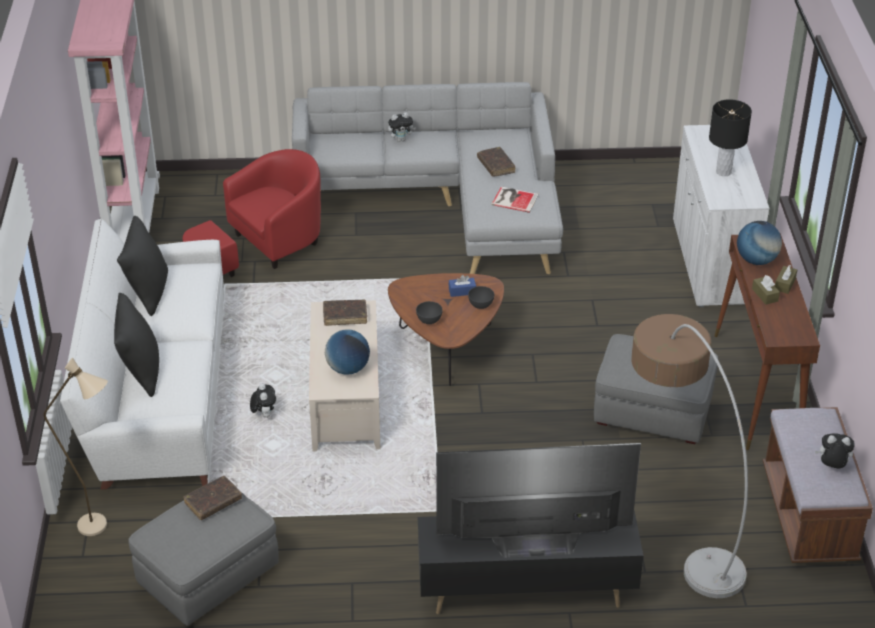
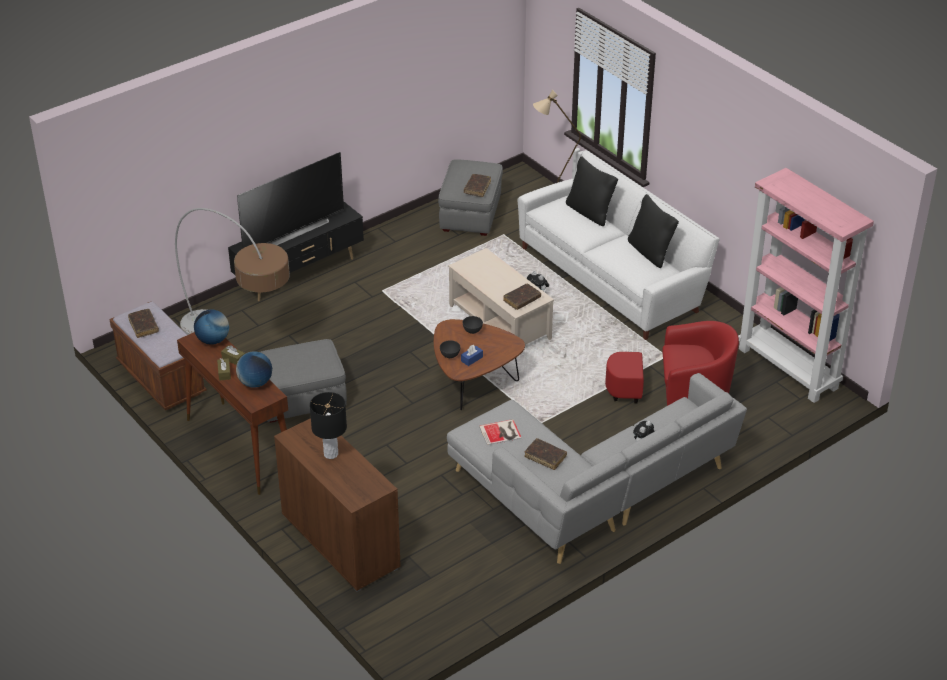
camera: 145 degrees right, 0 degrees up
(263, 248) = (677, 393): red armchair -> red armchair turned 105 degrees counterclockwise
(348, 368) = (483, 272): globe -> globe (213, 340)
(711, 262) = (340, 541): white cabinet -> brown cabinet
(832, 466) = (143, 326): plush toy -> brown book

